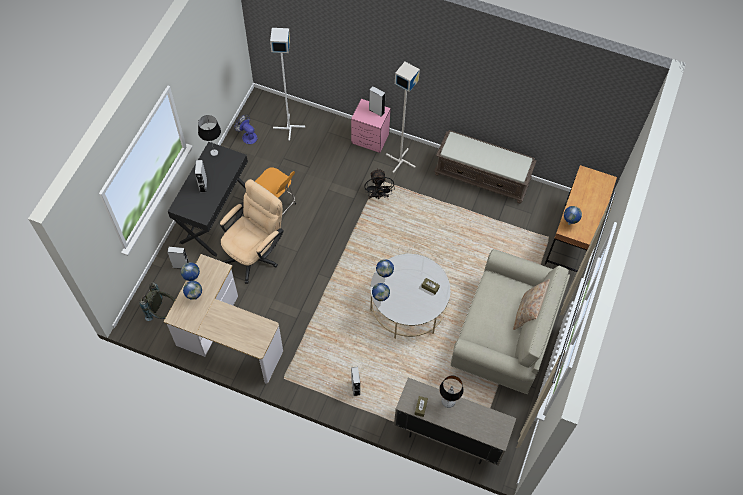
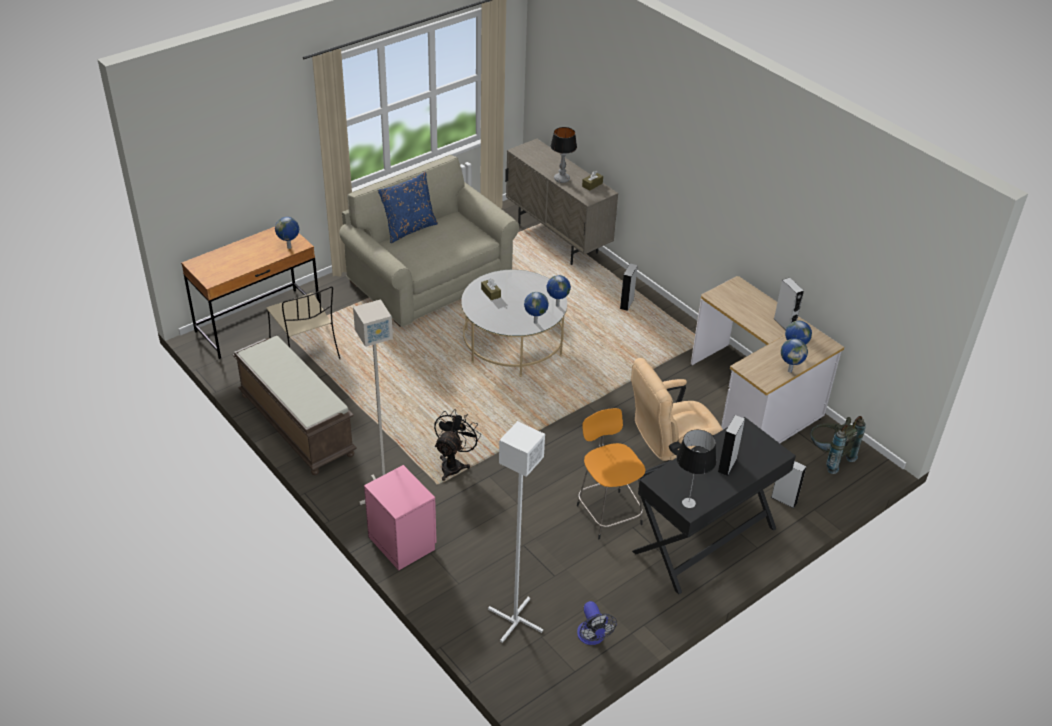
camera: 150 degrees left, 20 degrees down
(376, 111) = (388, 489): grey speaker -> grey speaker (784, 324)
(525, 230) = (306, 352): none -> beige chair
(527, 313) = (409, 229): beige pillow -> blue pillow

